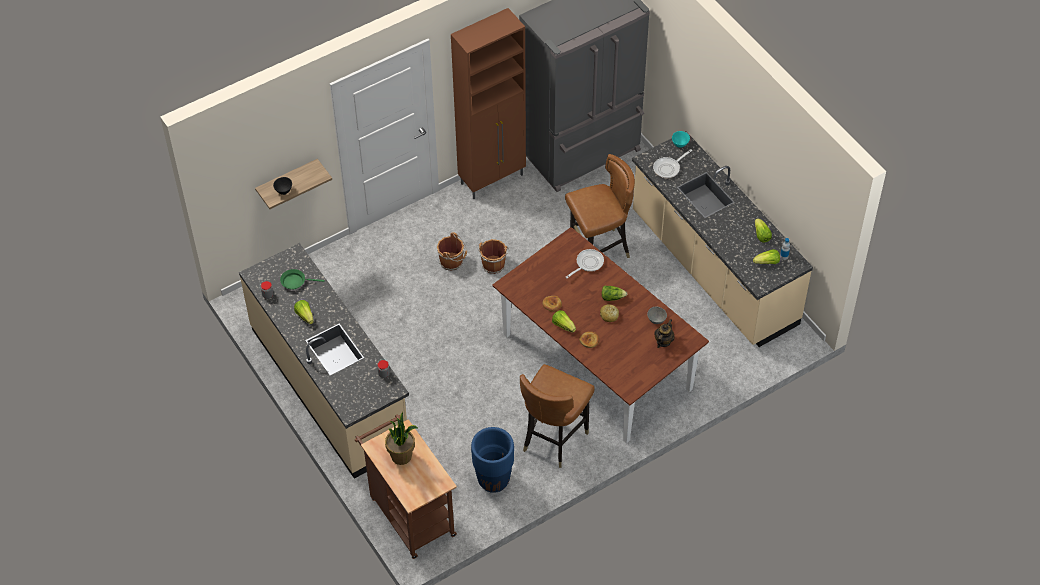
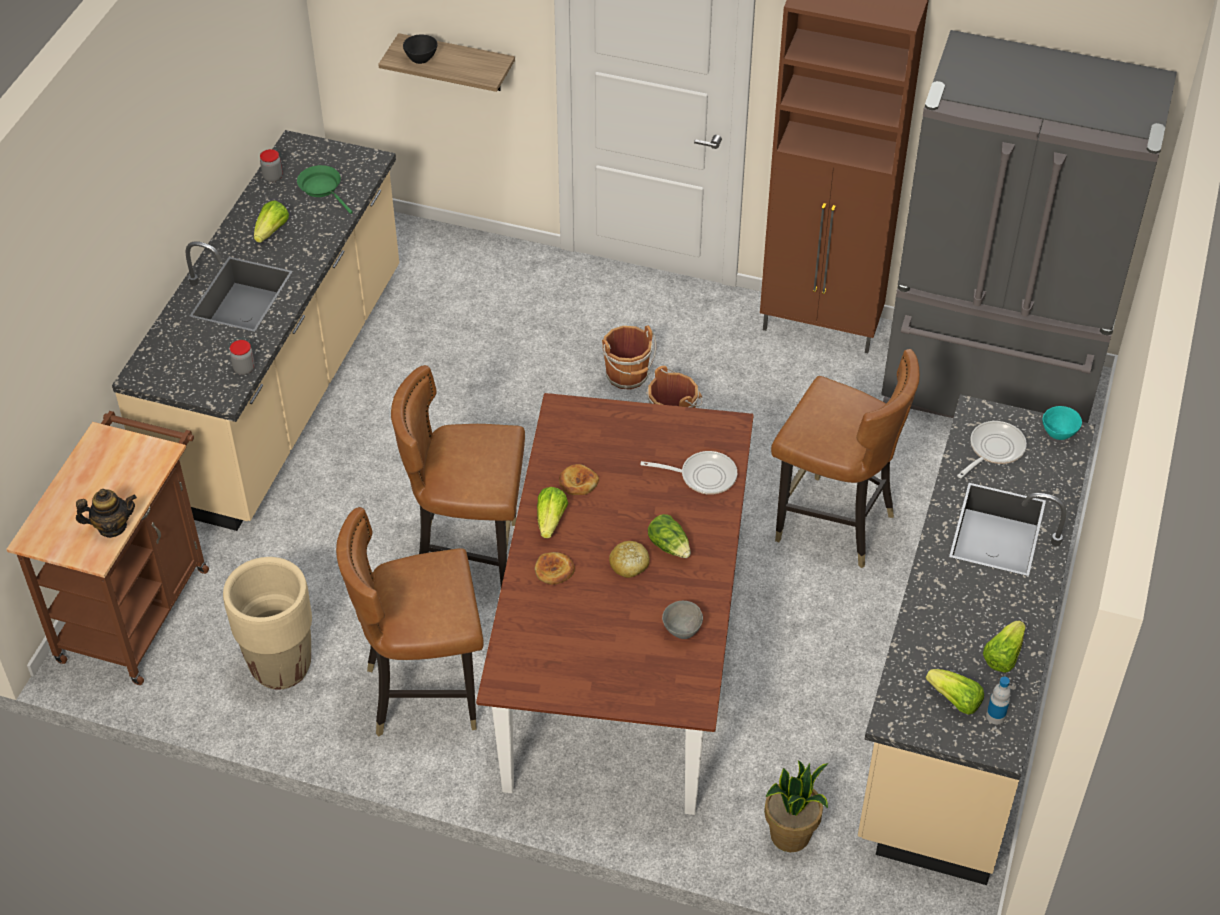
camera: 50 degrees right, 5 degrees down
(402, 456) = (108, 478): potted plant -> potted plant (790, 836)
(493, 480) = (281, 667): blue planter -> beige planter
(498, 380) = (470, 558): none -> brown chair
(663, 341) = (648, 667): teapot -> teapot (112, 527)
(668, 168) = (993, 449): frying pan -> frying pan turned 120 degrees clockwise

